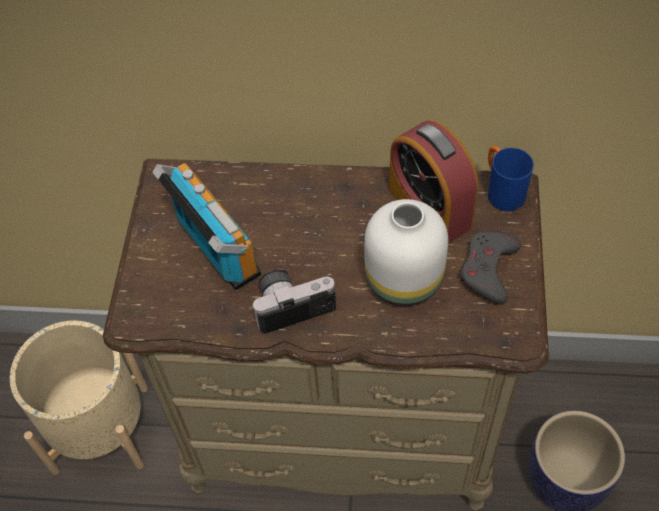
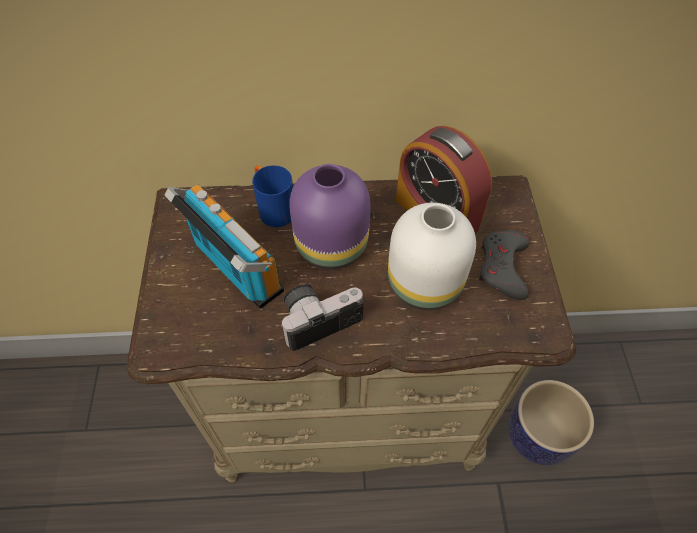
camera: 10 degrees left, 0 degrees up
(100, 428) = (141, 433): beige planter -> none
(316, 232) = (333, 245): none -> purple vase
(501, 191) = (499, 193): blue mug -> blue mug (273, 208)

